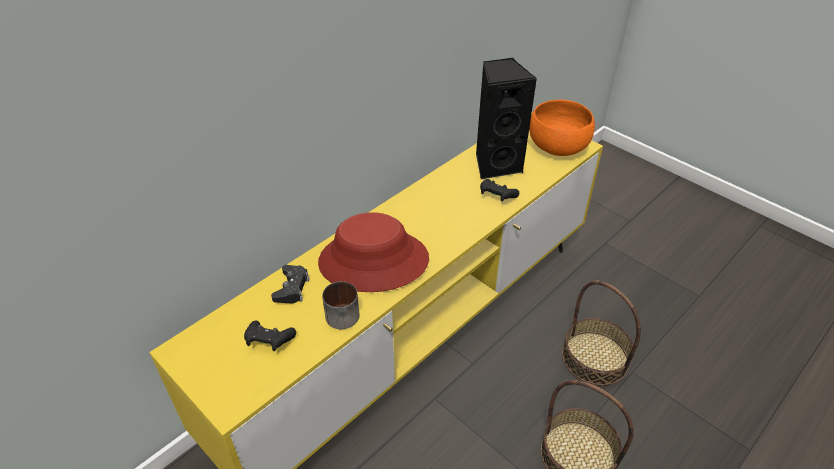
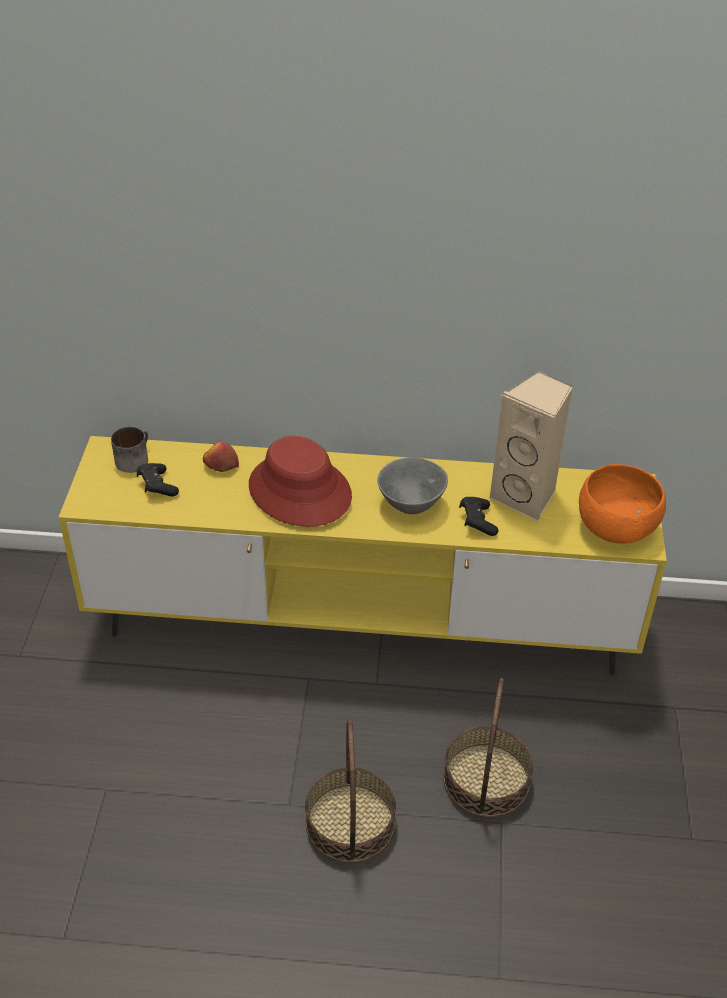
camera: 50 degrees right, 0 degrees up
(292, 288) = (220, 465): black game controller -> apple
(339, 313) = (223, 506): mug -> mug (133, 458)
(446, 214) = (410, 502): none -> grey bowl
(496, 164) = (526, 497): black speaker -> beige speaker

